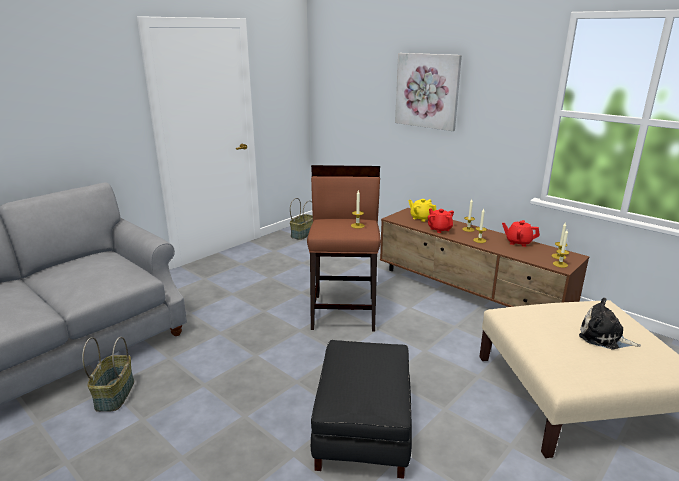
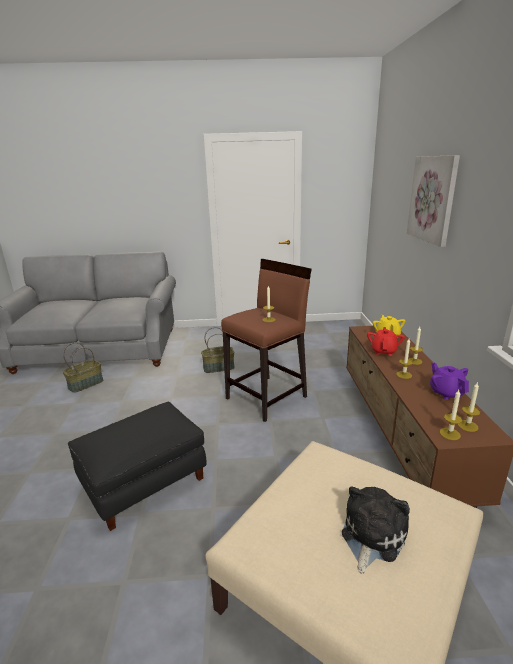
camera: 45 degrees right, 0 degrees up
(302, 234) = (332, 329): basket -> basket (219, 367)
(518, 242) = (446, 393): red teapot -> purple teapot
(604, 337) = (371, 536): plush toy -> plush toy turned 45 degrees clockwise

